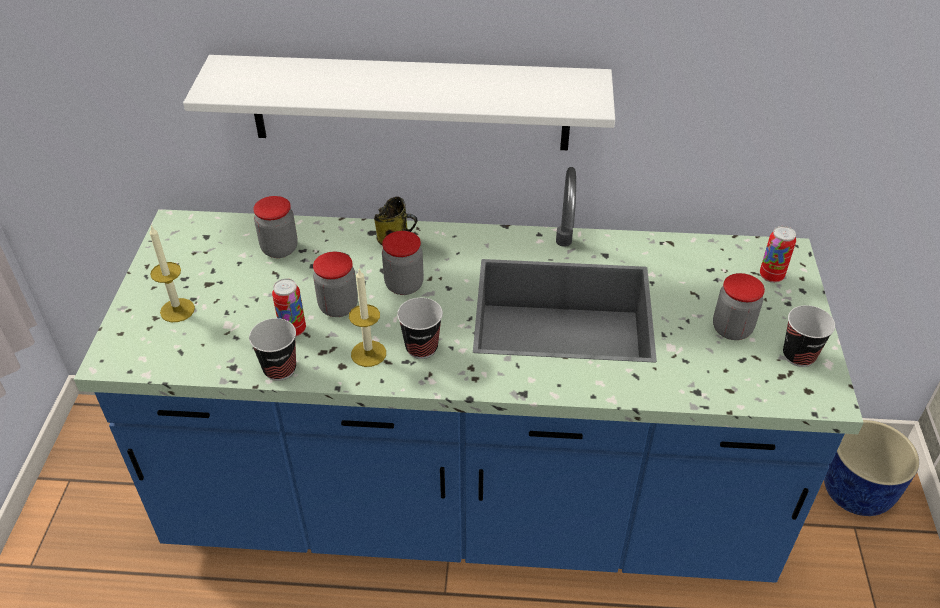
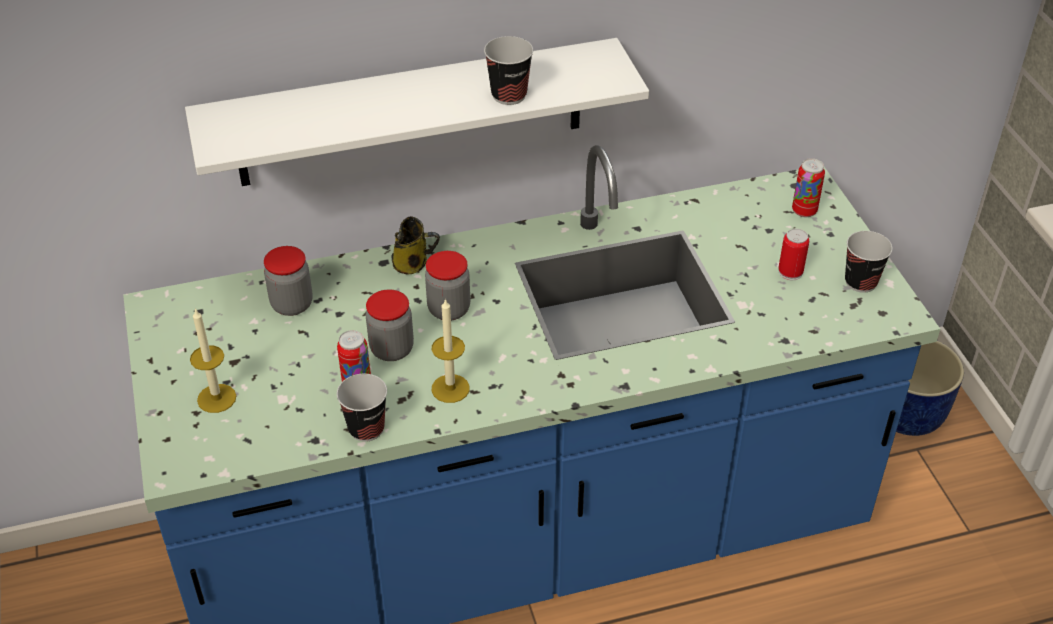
camera: 20 degrees left, 0 degrees up
(421, 347) = (501, 368): cup -> cup (509, 95)
(732, 329) = (790, 272): jar -> can

